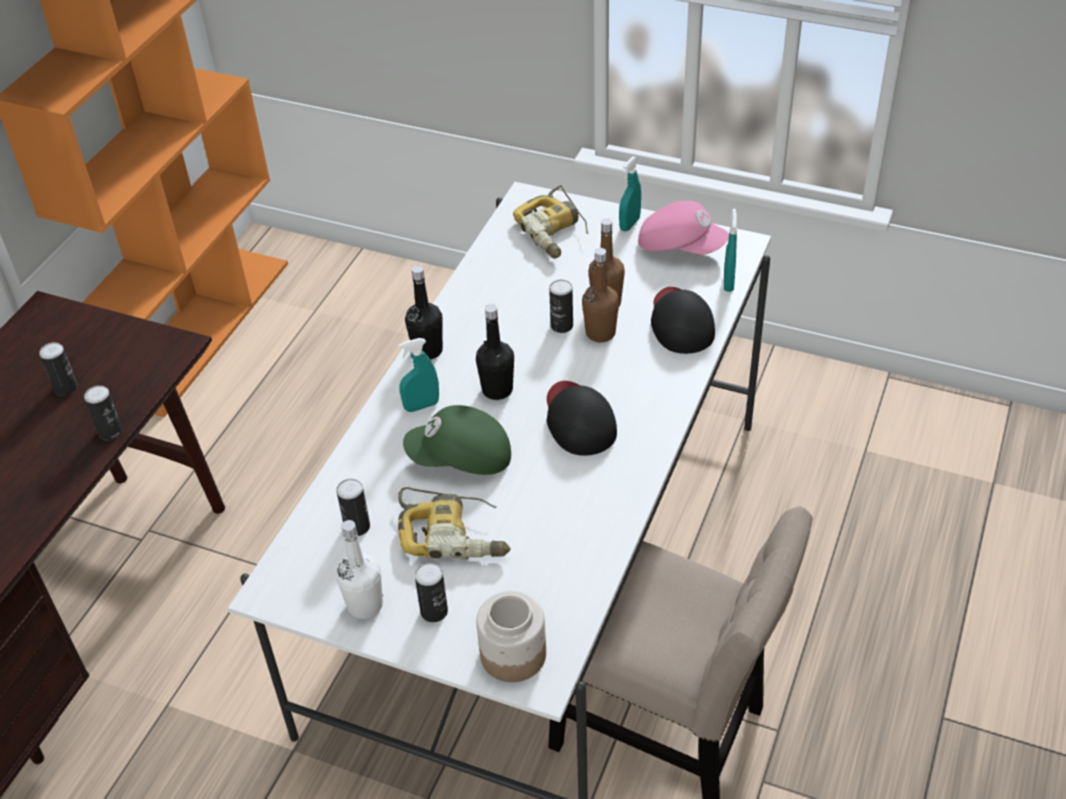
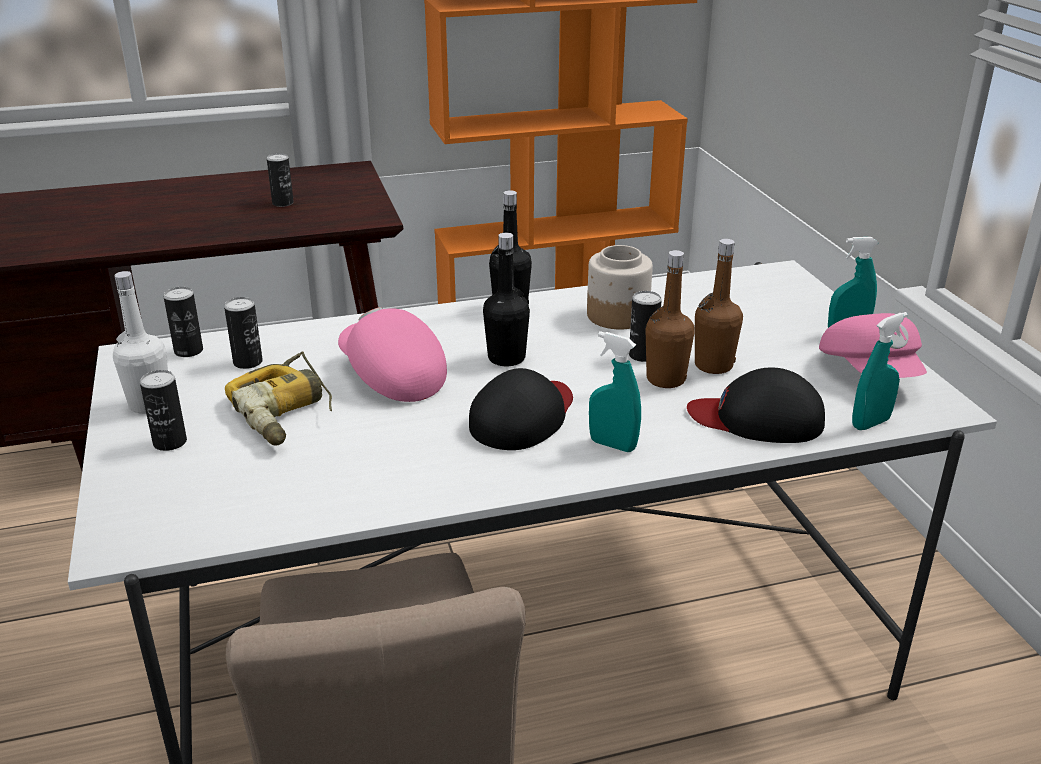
camera: 50 degrees right, 15 degrees down
(110, 432) = (254, 232): can -> can (188, 351)
(421, 406) = (436, 332): turquoise spray bottle -> turquoise spray bottle (612, 445)
(461, 459) = (391, 377): green cap -> pink cap
(512, 655) = (142, 512): jar -> jar (616, 315)
(555, 231) = (765, 302): power drill -> none
(680, 322) = (757, 418): black cap -> black cap turned 120 degrees counterclockwise

